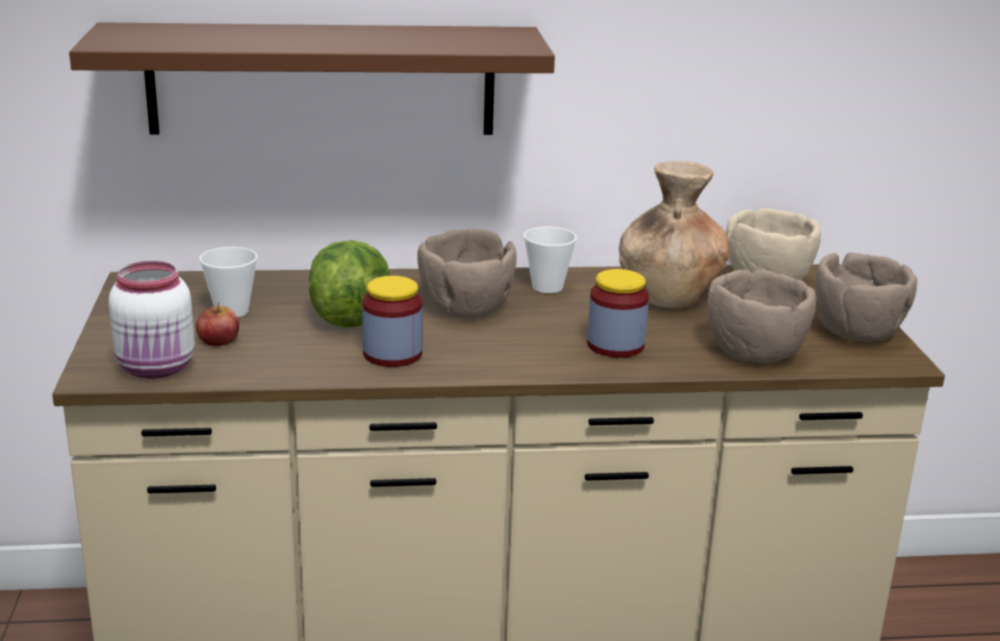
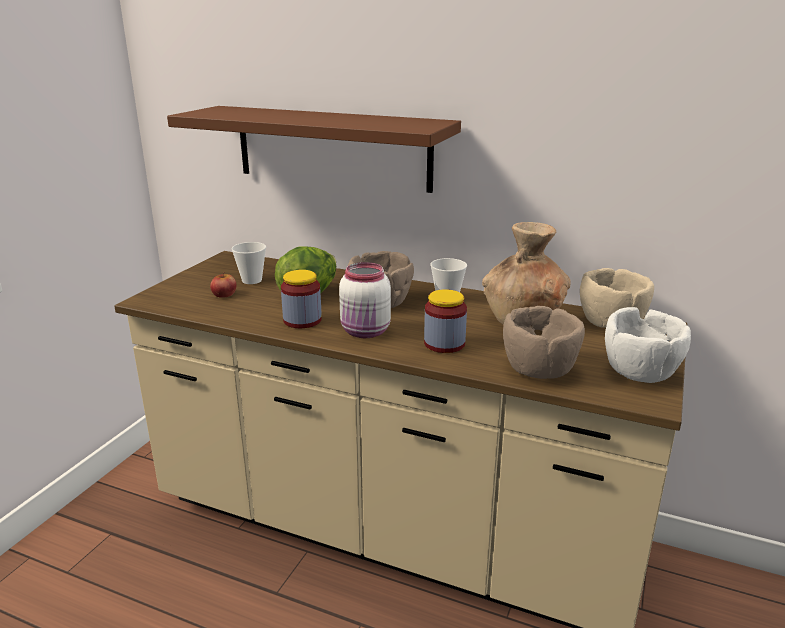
camera: 30 degrees right, 0 degrees up
(157, 368) = (175, 303): white jar -> white jar (366, 332)
(857, 333) = (639, 373): brown bowl -> white bowl

